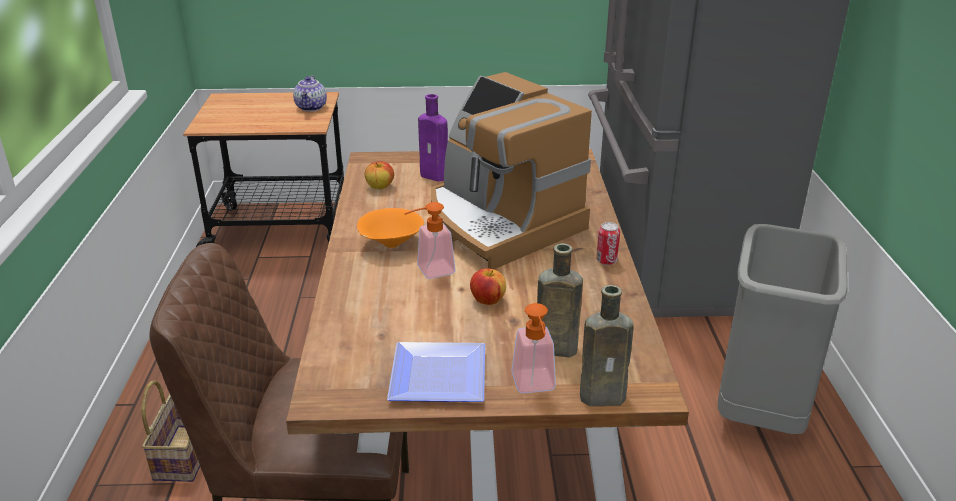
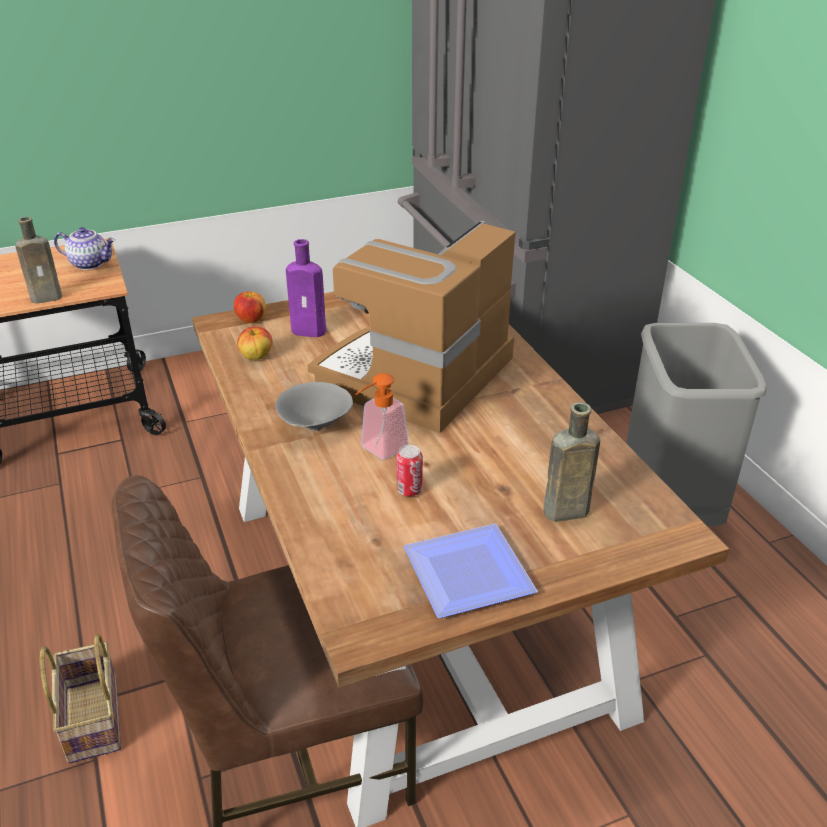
camera: 20 degrees left, 5 degrees up
(312, 108) = (90, 264): teapot -> teapot turned 60 degrees counterclockwise
(390, 245) = (314, 427): orange bowl -> grey bowl
(488, 300) = (462, 471): apple -> apple (251, 319)
(500, 223) = (416, 375): coffee machine -> coffee machine turned 90 degrees clockwise
(535, 387) = (572, 560): soap dispenser -> none
(606, 261) = (552, 398): can -> can (409, 490)
(606, 397) = (646, 553): brown bottle -> brown bottle (49, 297)

